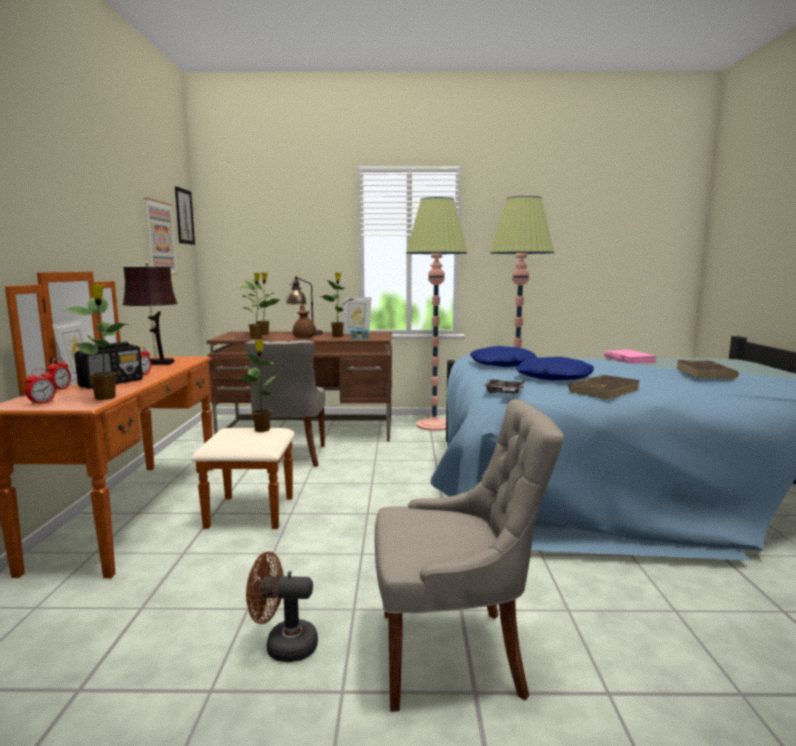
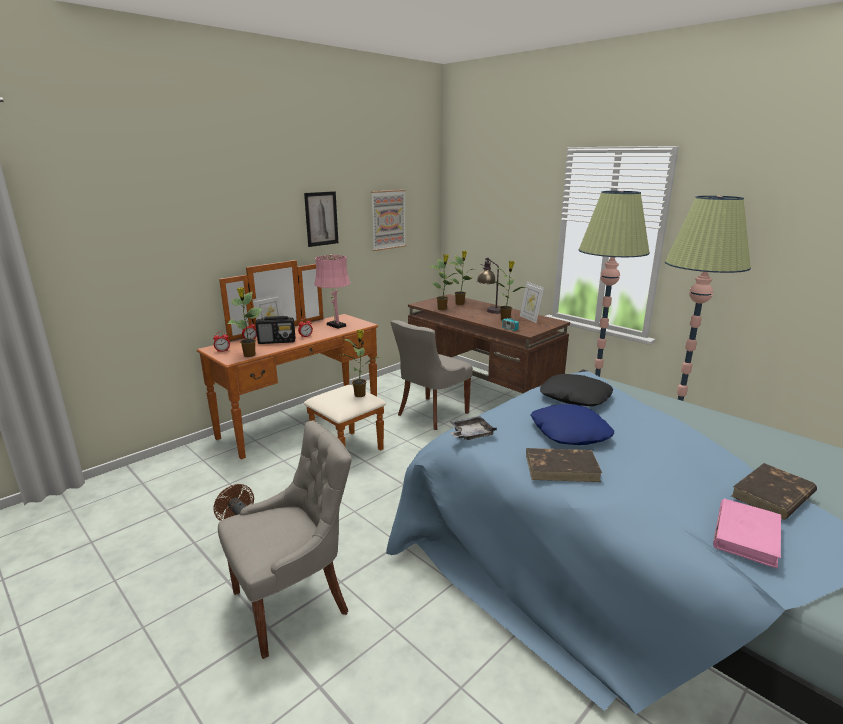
camera: 45 degrees right, 10 degrees up
(156, 363) = (335, 325): brown table lamp -> pink table lamp
(184, 216) = (425, 195): picture -> picture (321, 218)
(305, 337) = (476, 315): brown teapot -> none
(454, 654) = (293, 602): grey chair -> grey chair turned 75 degrees counterclockwise
(502, 364) = (575, 397): blue pillow -> black pillow
(629, 360) = (764, 436): pink book -> pink book (746, 535)

